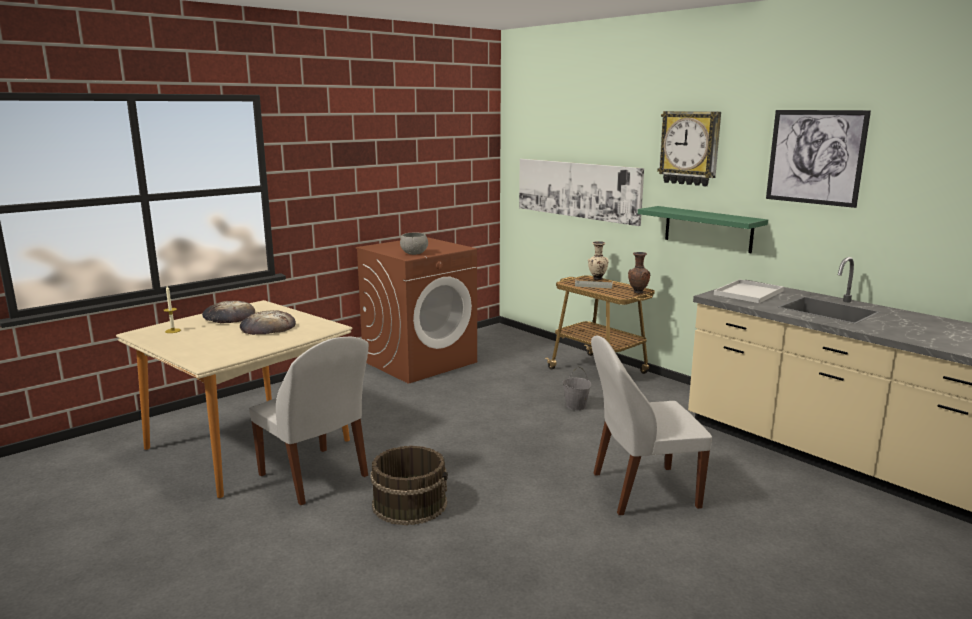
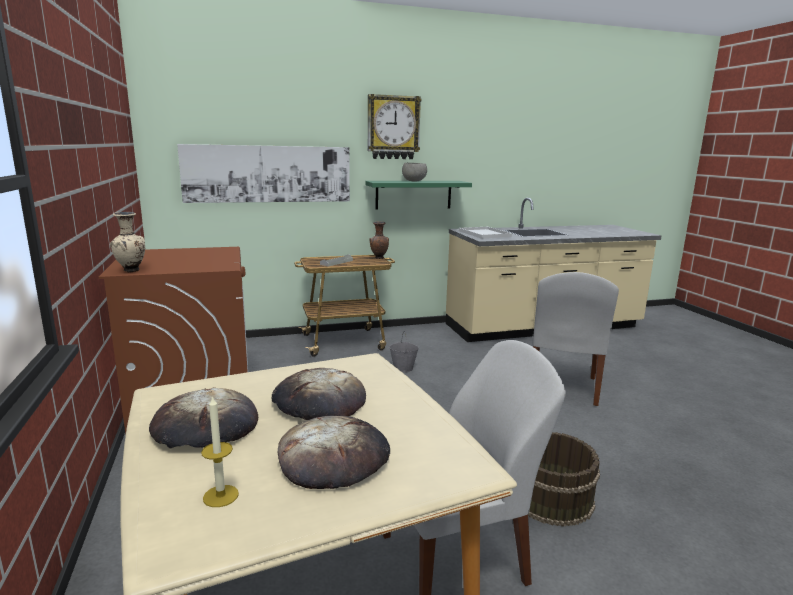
camera: 65 degrees left, 0 degrees up
(209, 339) = (334, 457): none -> bread
(414, 254) = (215, 263): grey bowl -> grey bowl (414, 181)
(597, 279) = (321, 258): beige vase -> beige vase (131, 271)
(815, 157) = (490, 132): picture -> none

